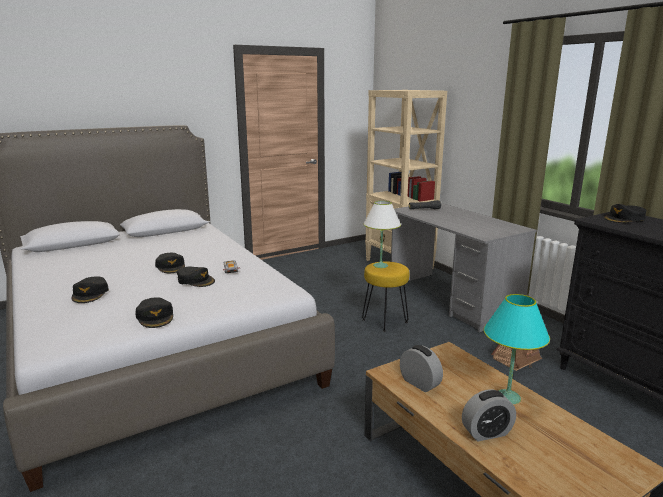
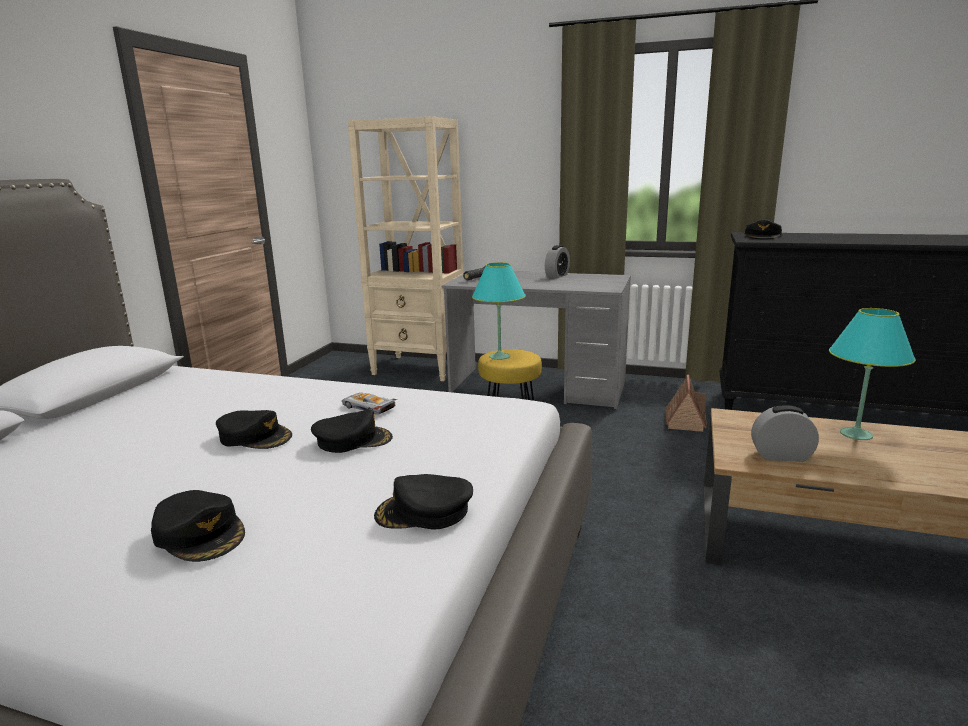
camera: 40 degrees left, 0 degrees up
(155, 317) = (424, 512): black cap -> black cap turned 150 degrees clockwise
(380, 265) = (500, 356): white table lamp -> turquoise table lamp
(486, 432) = (914, 471): alarm clock -> alarm clock (557, 276)

